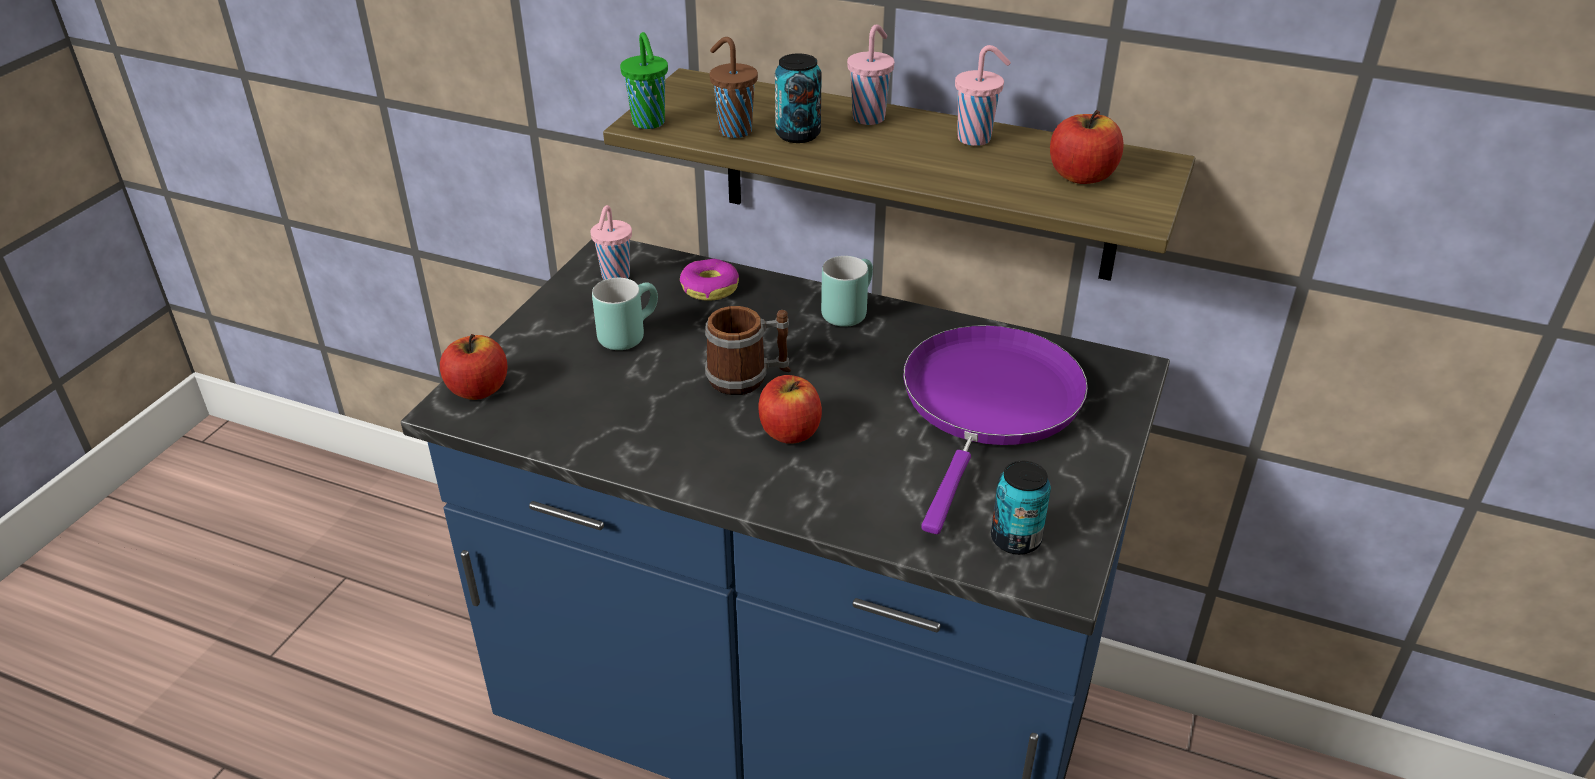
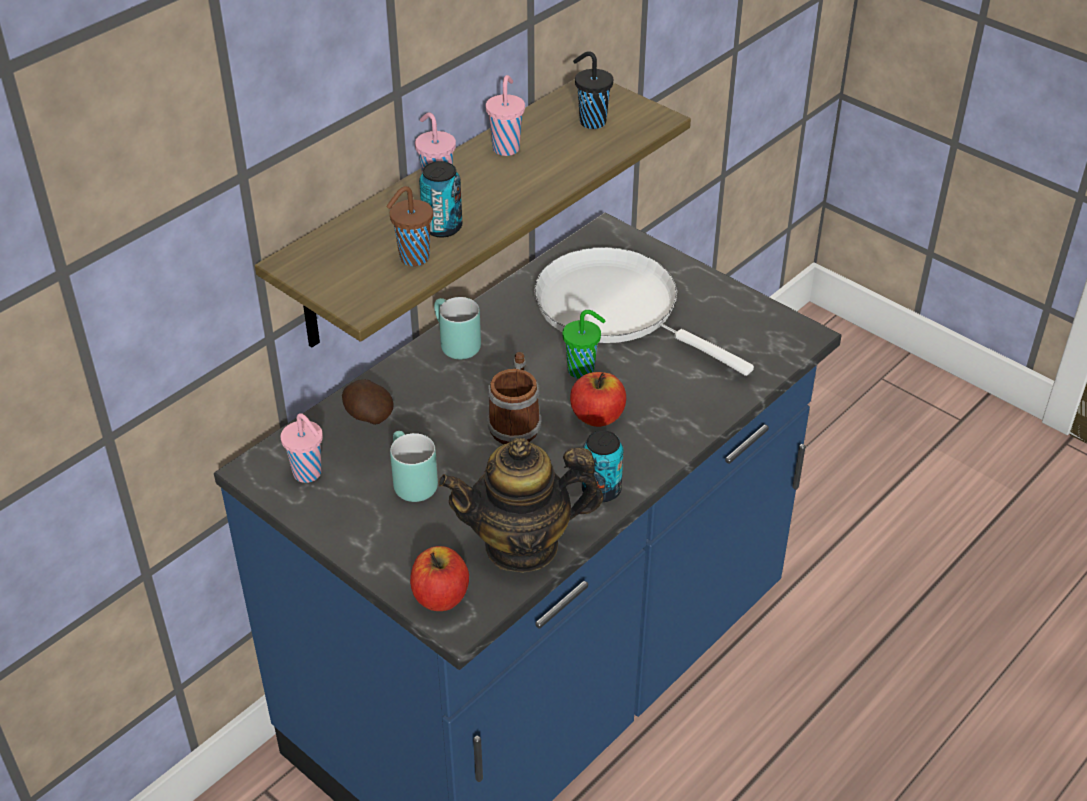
camera: 70 degrees left, 5 degrees up
(564, 424) = (522, 545): none -> teapot
(649, 123) = (366, 301): green cup -> green cup (582, 370)
(709, 288) = (367, 416): donut -> potato
(989, 405) = (615, 308): purple frying pan -> white frying pan
(1015, 539) = (760, 341): can -> can (601, 490)
(1081, 176) = (591, 122): apple -> black cup

